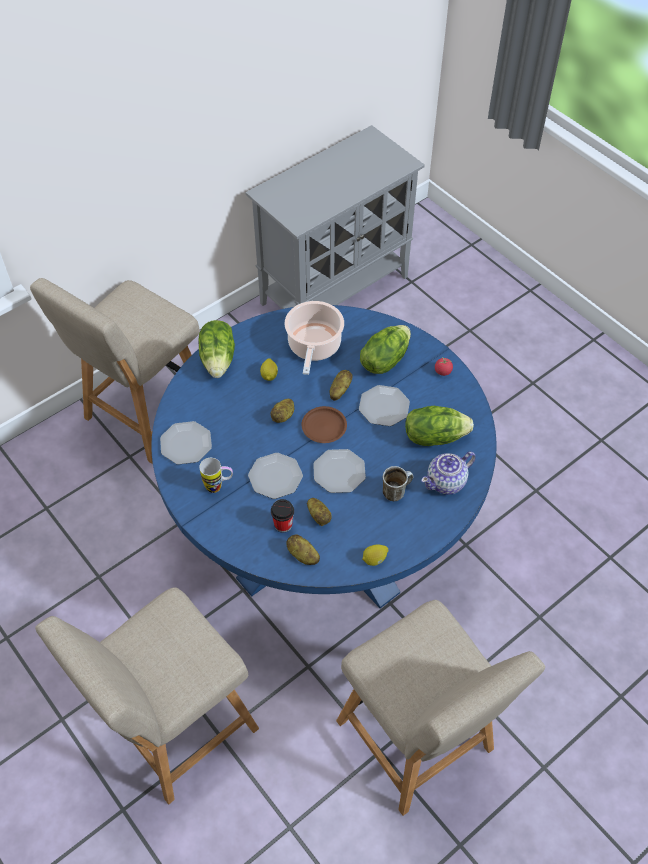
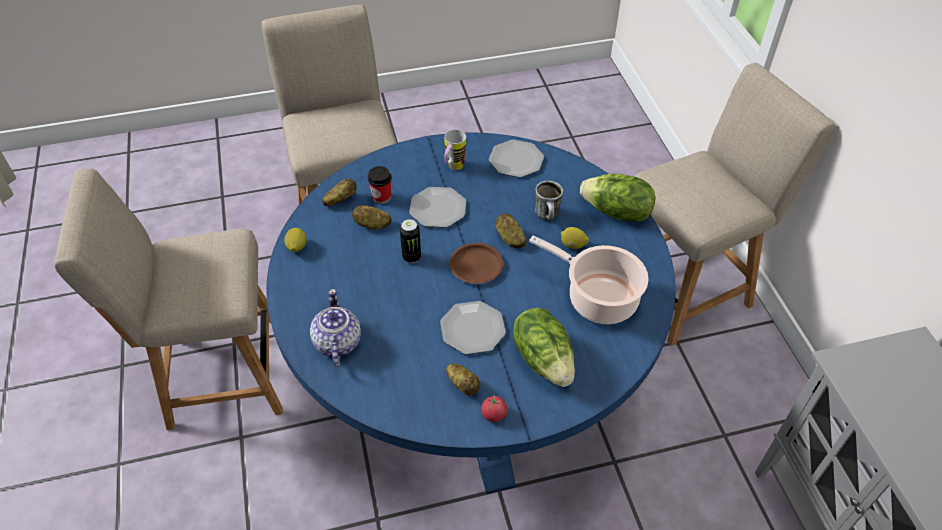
camera: 115 degrees right, 5 degrees down
(144, 415) = (686, 287): beige chair -> beige chair turned 90 degrees clockwise
(338, 472) = (411, 257): plate -> can
(339, 390) = (519, 298): potato -> potato (463, 385)
(396, 491) = (357, 294): mug -> mug (548, 216)
(434, 436) = (403, 360): lettuce -> none

